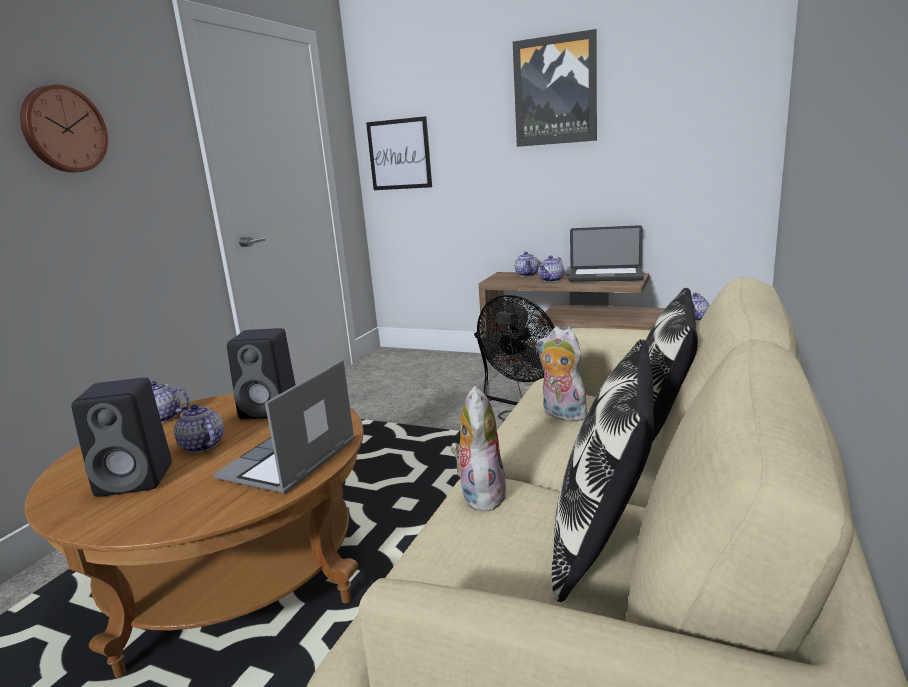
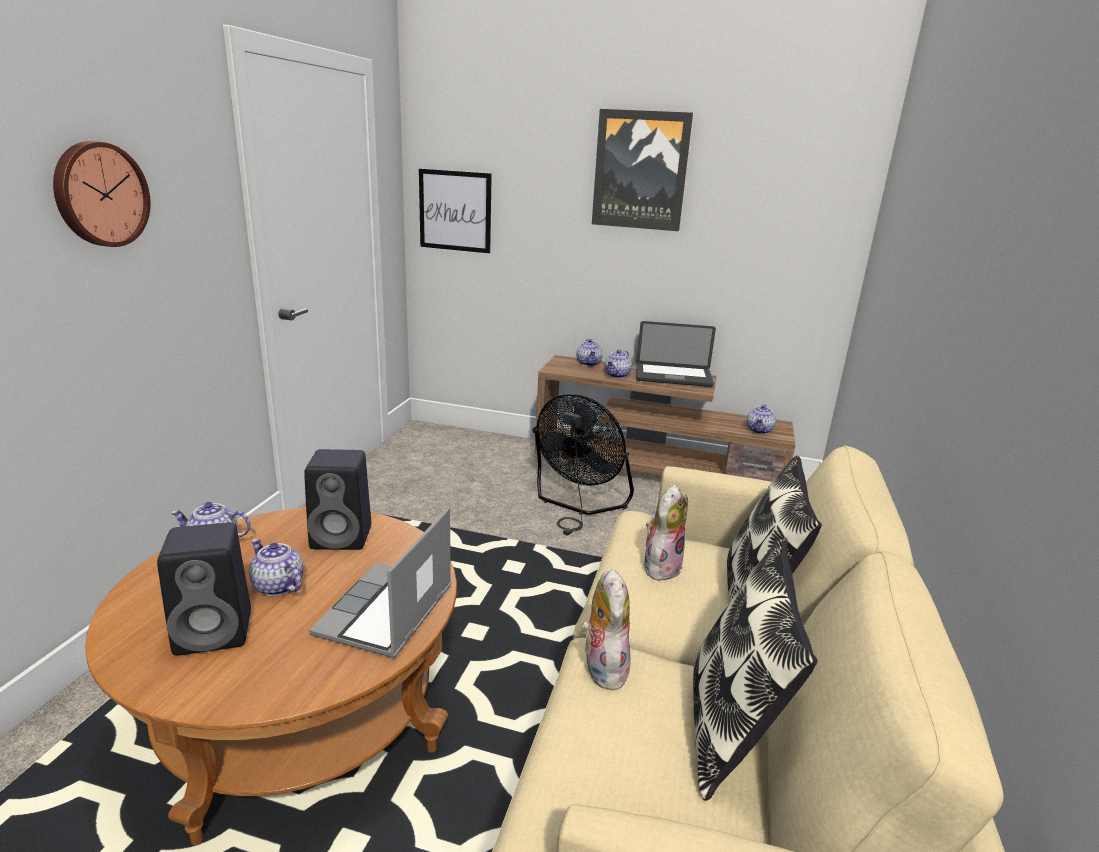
camera: 10 degrees left, 5 degrees up
(561, 415) = (661, 566): plush toy -> plush toy turned 90 degrees clockwise

